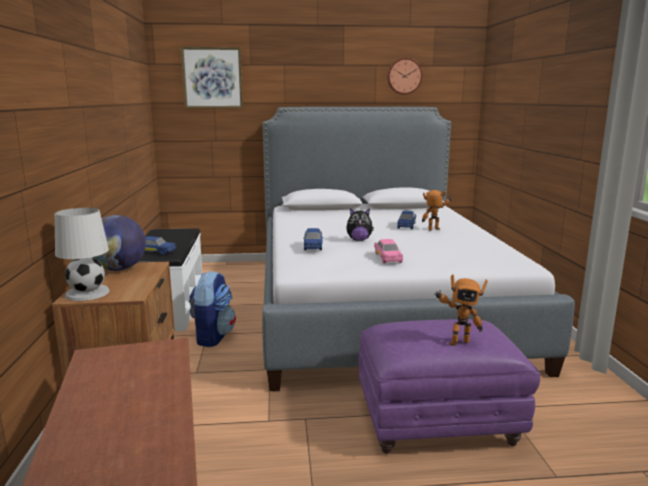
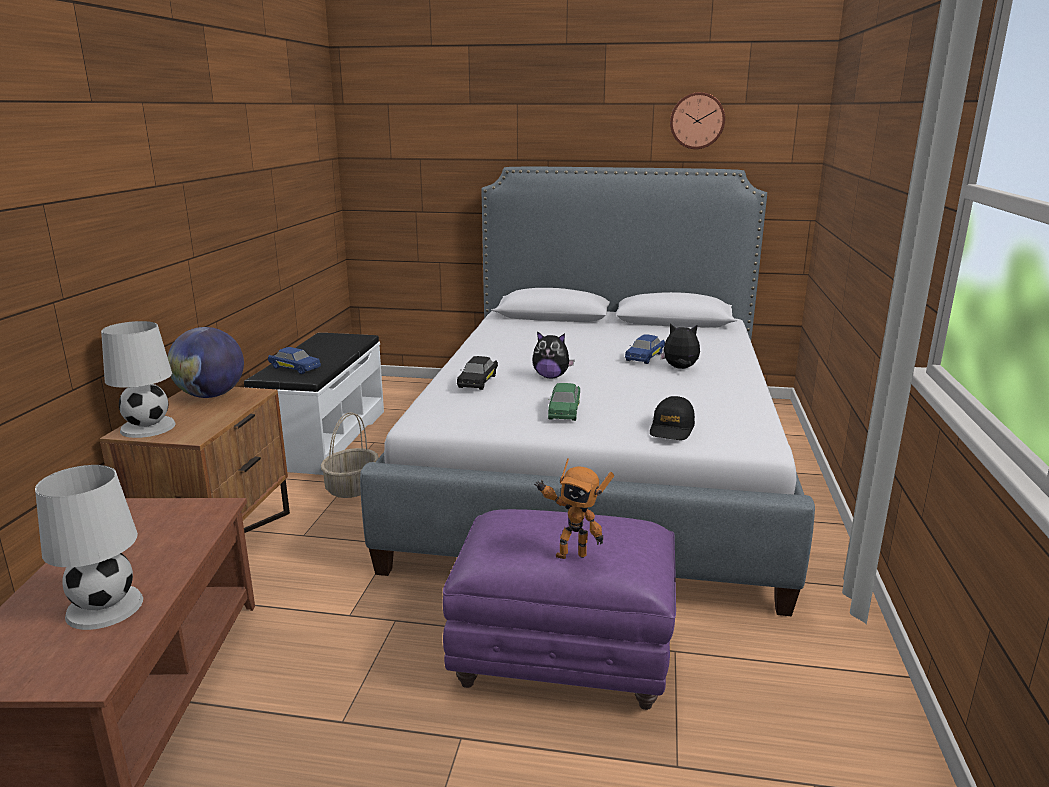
camera: 15 degrees right, 5 degrees up
(138, 424) = (105, 607): none -> white table lamp
(212, 78) = (417, 123): picture -> none
(212, 336) = (352, 488): backpack -> basket
(313, 246) = (477, 381): blue toy car -> black toy car
(388, 258) = (564, 411): pink toy car -> green toy car
(435, 230) = (680, 368): toy robot -> plush toy
(466, 261) = (672, 429): none -> black cap

